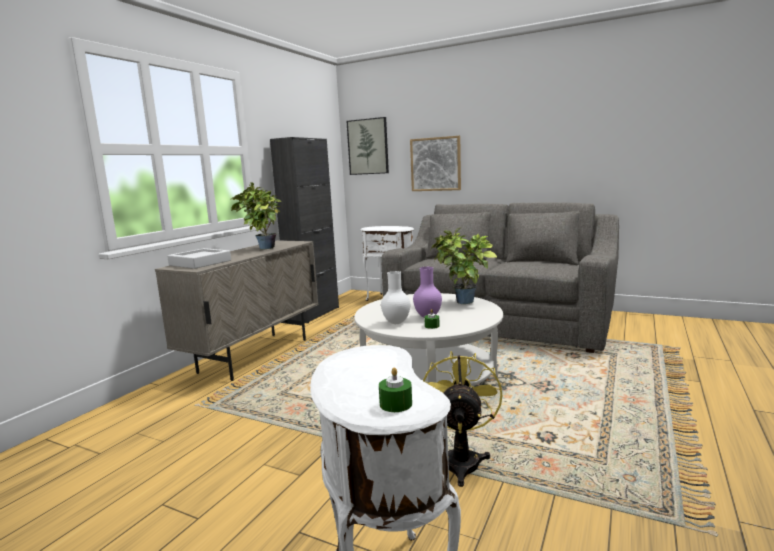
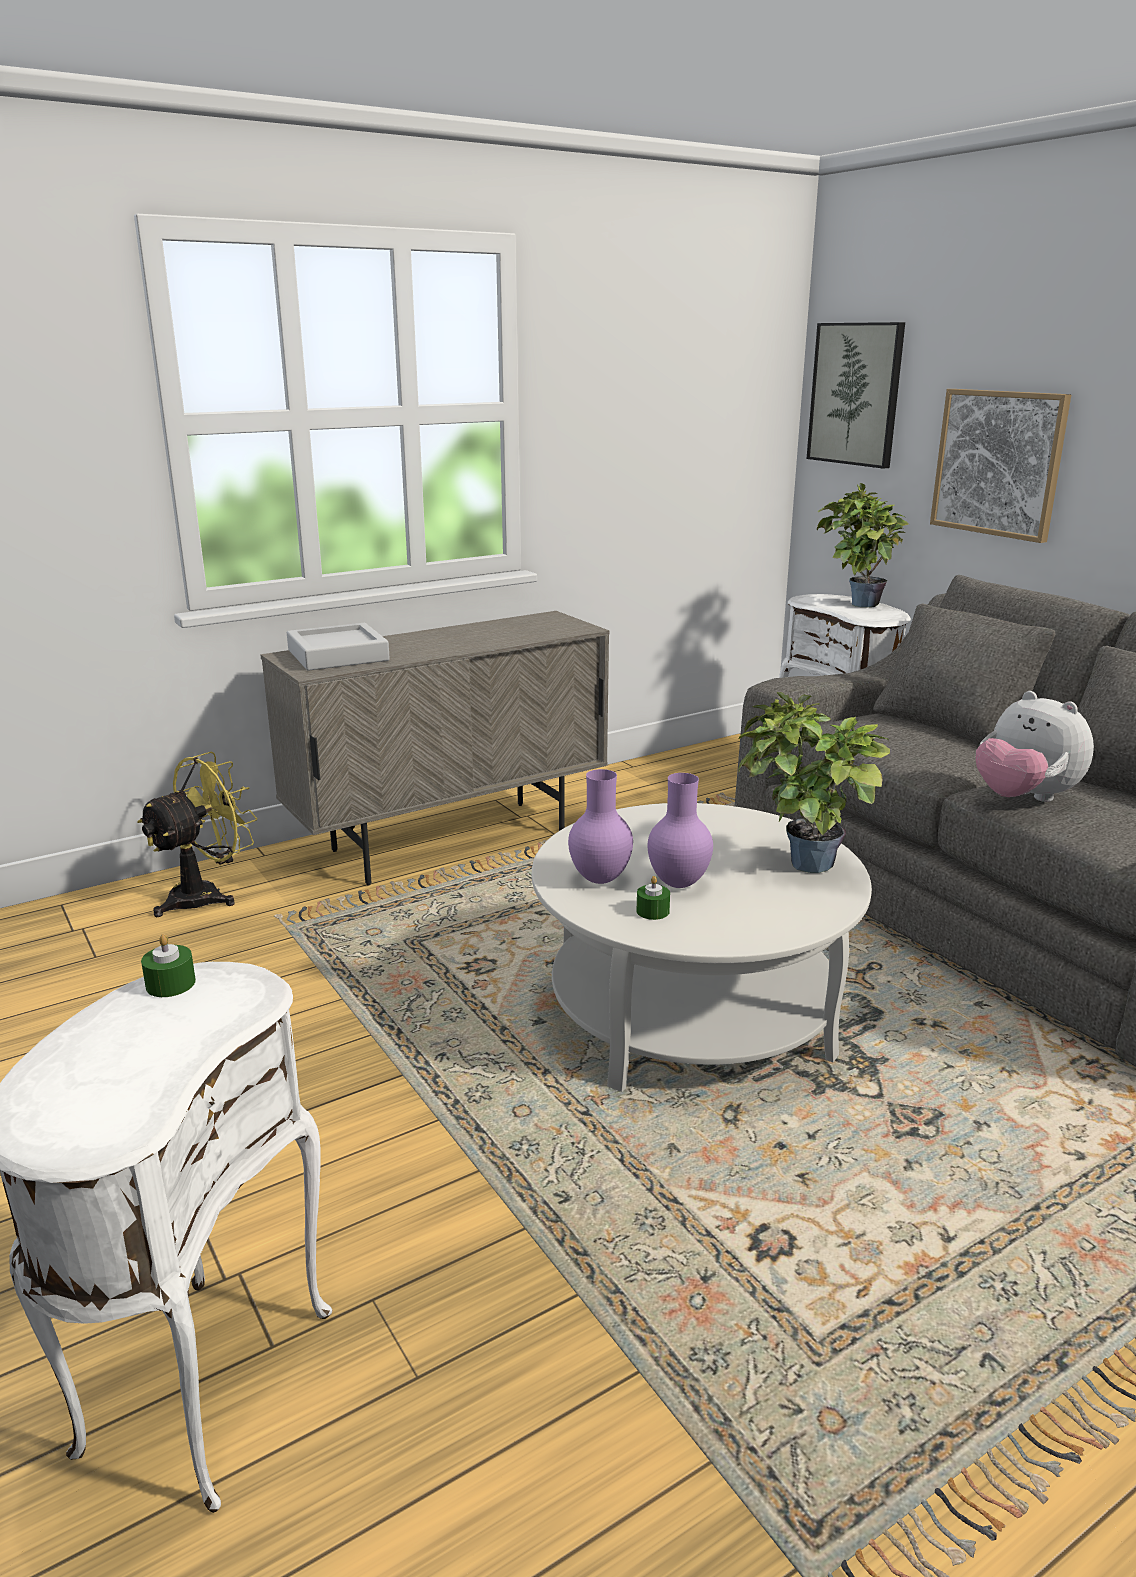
camera: 30 degrees right, 10 degrees up
(262, 248) = (489, 634): potted plant -> potted plant (856, 604)
(314, 314) = (640, 771): black cabinet -> none
(395, 322) = (599, 878): white vase -> purple vase
(395, 404) = (73, 1118): green candle -> green candle (170, 984)
(461, 459) = (558, 1211): yellow fan -> yellow fan (206, 895)
(513, 267) = (1024, 798): none -> plush toy

